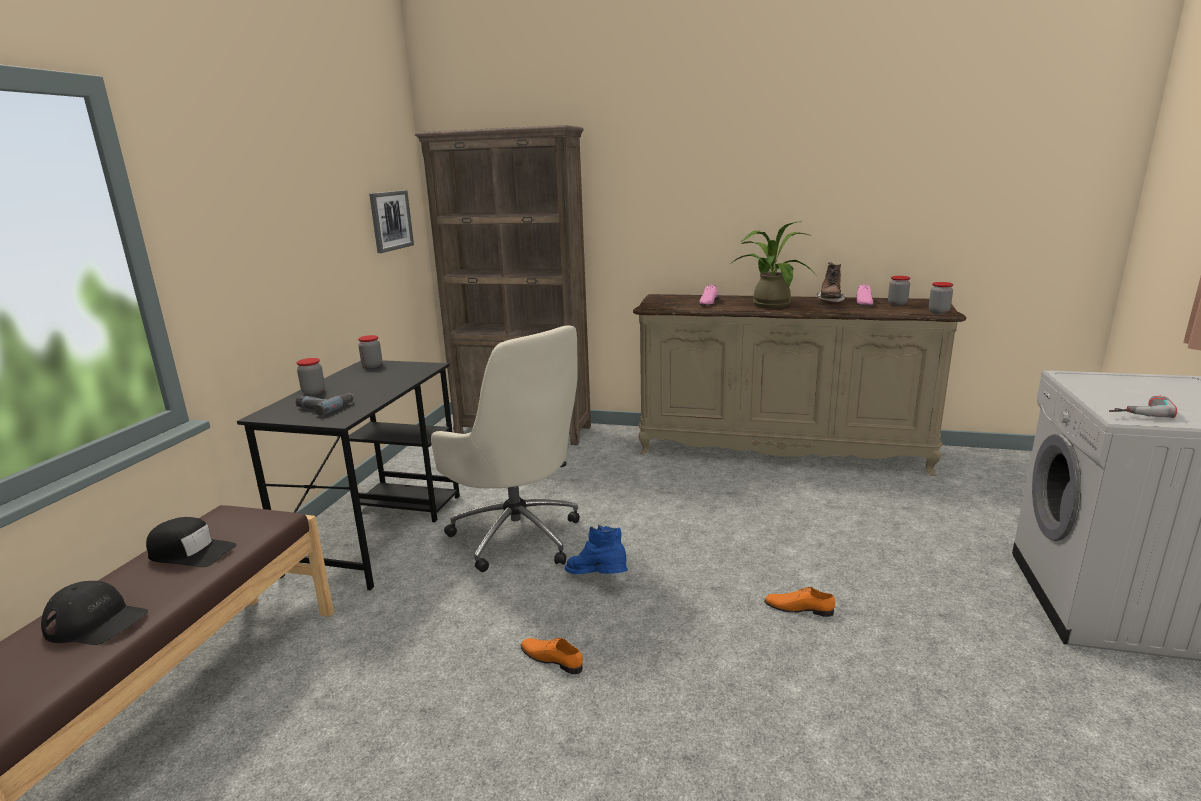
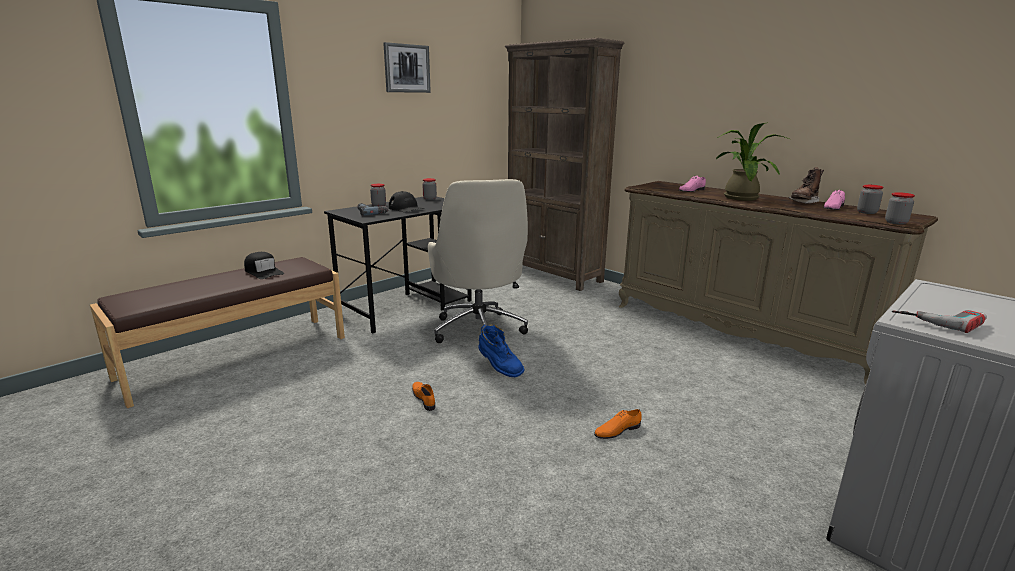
camera: 30 degrees right, 0 degrees up
(96, 622) = (197, 287): black cap -> black cap (406, 208)
(390, 220) = (484, 107): picture -> picture (406, 68)
(598, 580) = (499, 368): blue boot -> blue boot turned 150 degrees clockwise
(799, 607) = (617, 430): orange shoe -> orange shoe turned 75 degrees counterclockwise

